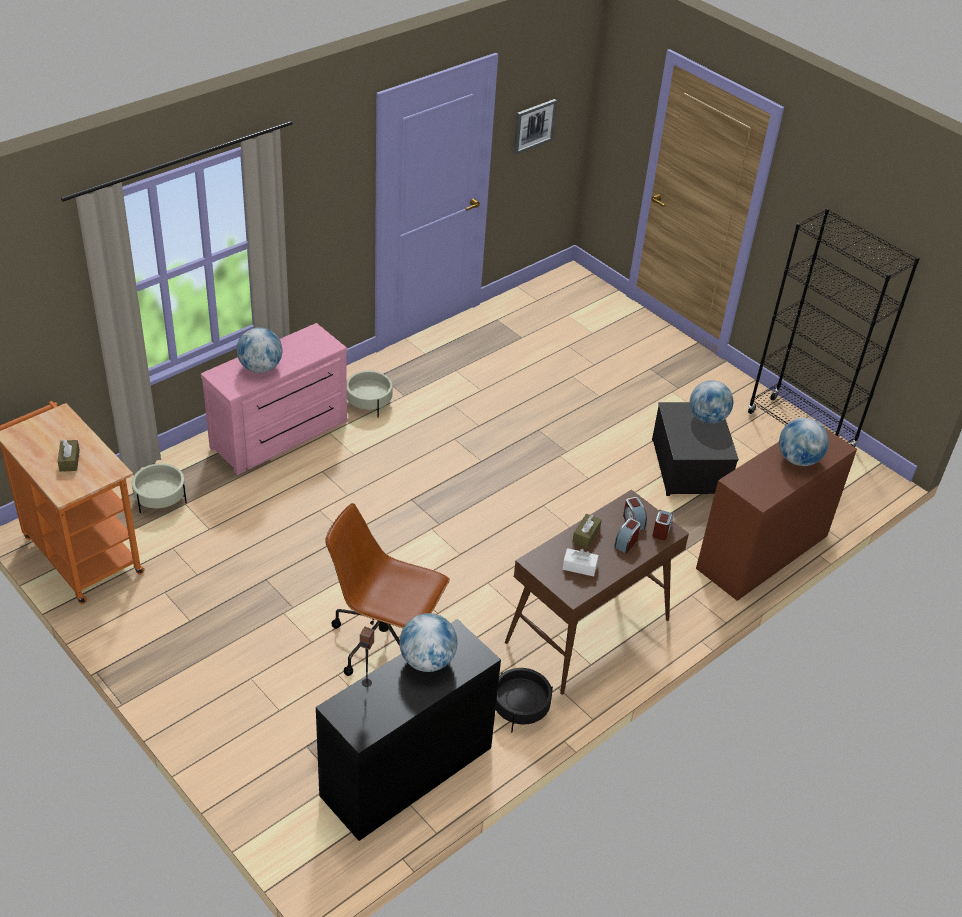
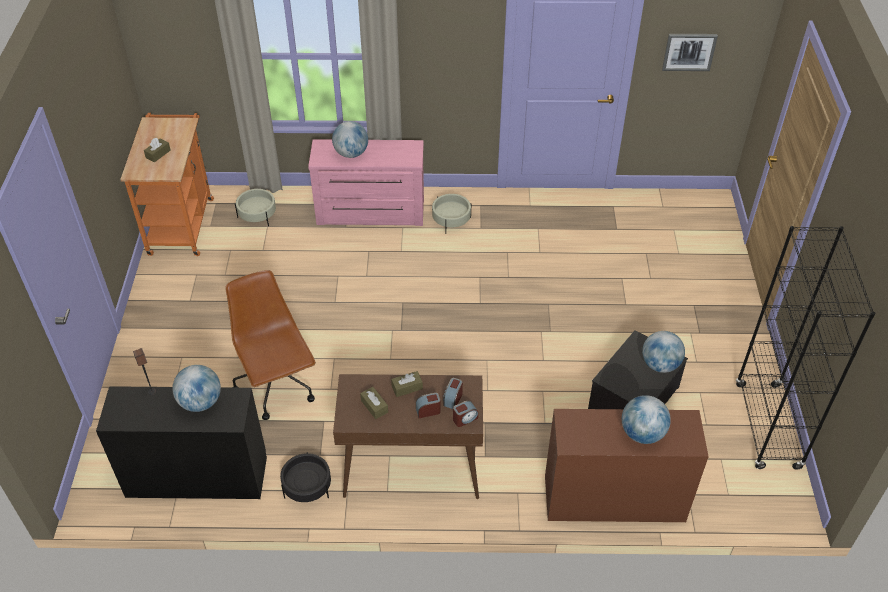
camera: 45 degrees right, 5 degrees up
(579, 567) = (374, 406): white tissue box -> brown tissue box

